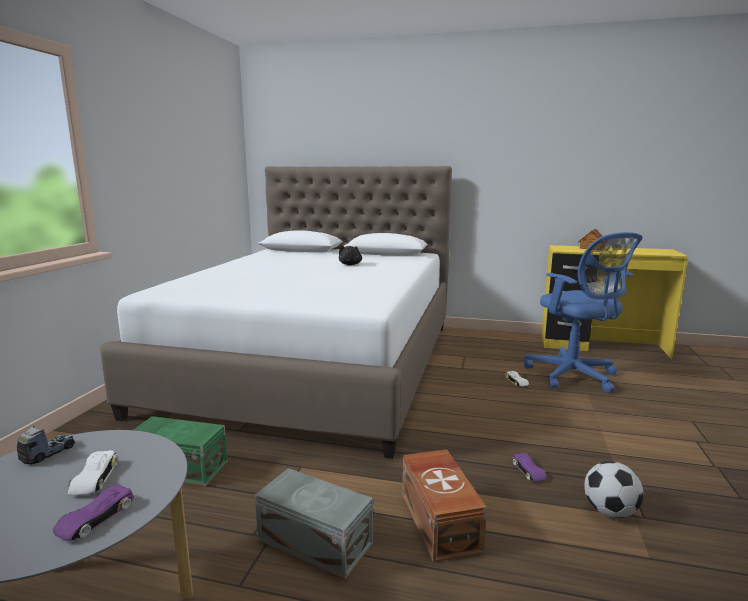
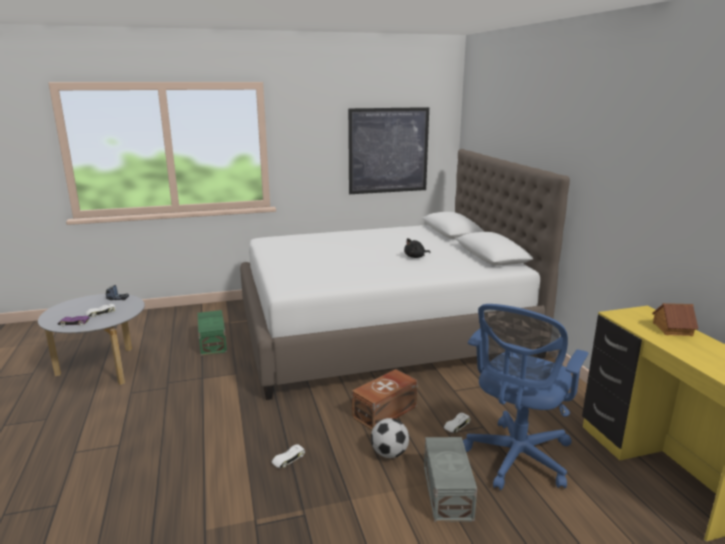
camera: 60 degrees right, 5 degrees up
(202, 169) = (388, 150): none -> picture
(314, 539) = (170, 400): grey storage box -> grey storage box (448, 491)
(440, 520) = (206, 434): brown storage box -> brown storage box (386, 412)
(529, 471) = (288, 459): purple toy car -> white toy car
(610, 512) = (254, 506): football -> football (389, 453)

